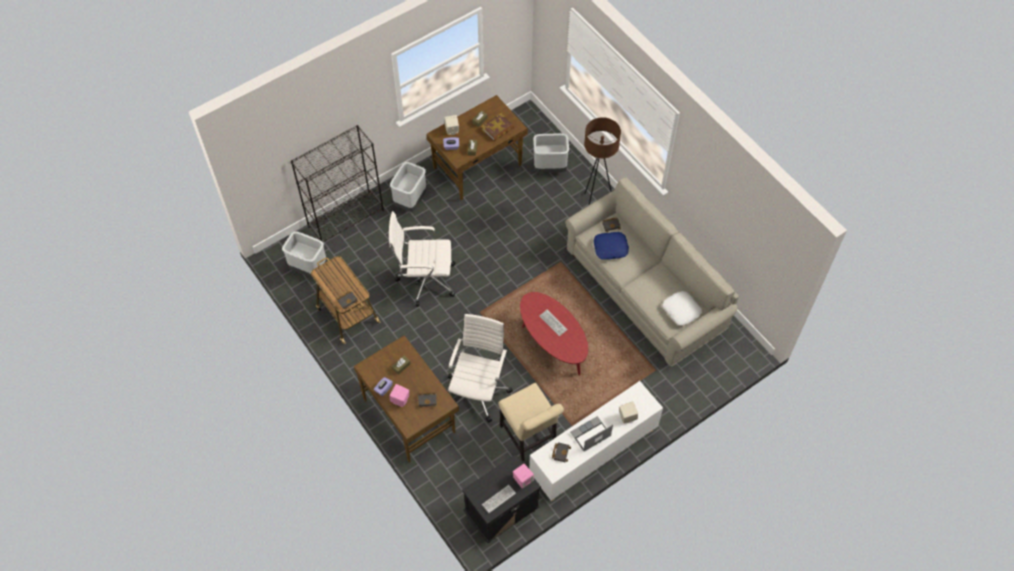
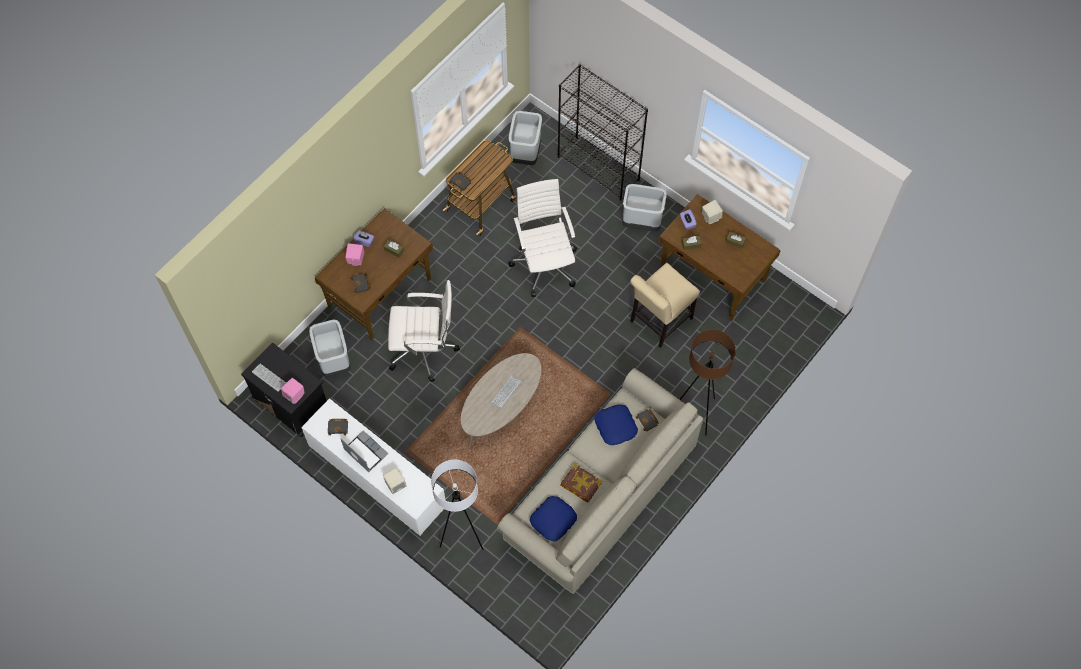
camera: 75 degrees right, 5 degrees up
(497, 129) = (729, 263): book -> book (581, 484)
(529, 437) = (382, 412): beige chair -> beige chair (658, 321)
(549, 168) = (737, 352): grey trash can -> grey trash can (333, 361)
(552, 343) = (502, 409): red coffee table -> beige coffee table
(659, 398) = (462, 534): none -> white floor lamp
(681, 310) = (553, 520): white pillow -> blue pillow

